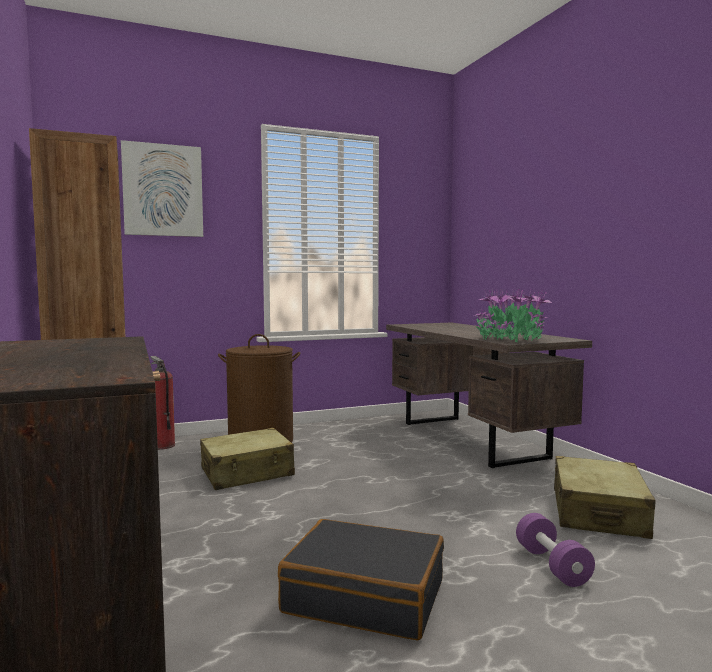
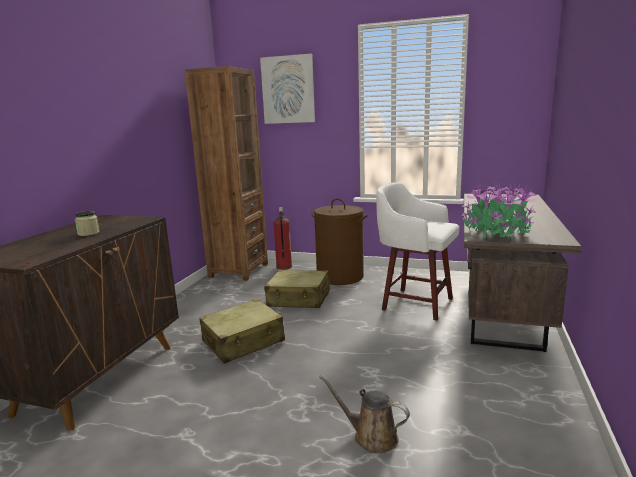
camera: 40 degrees right, 10 degrees up
(78, 352) = (88, 233): none -> jar
(365, 596) = (236, 402): black suitcase -> none
(387, 449) = (414, 303): none -> white stool
(552, 565) = (371, 436): purple dumbbell -> brown watering can
(598, 513) = (490, 415): beige suitcase -> beige suitcase (243, 341)

